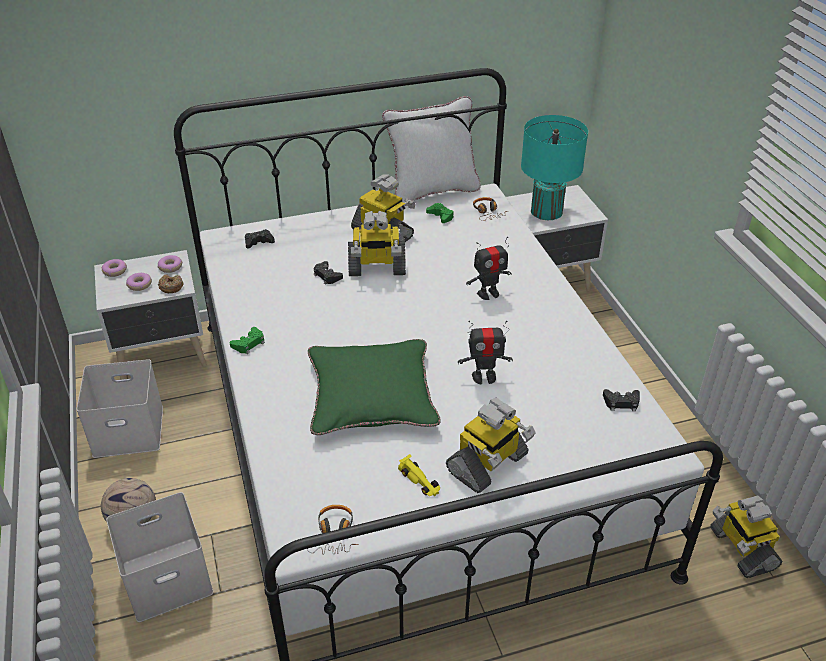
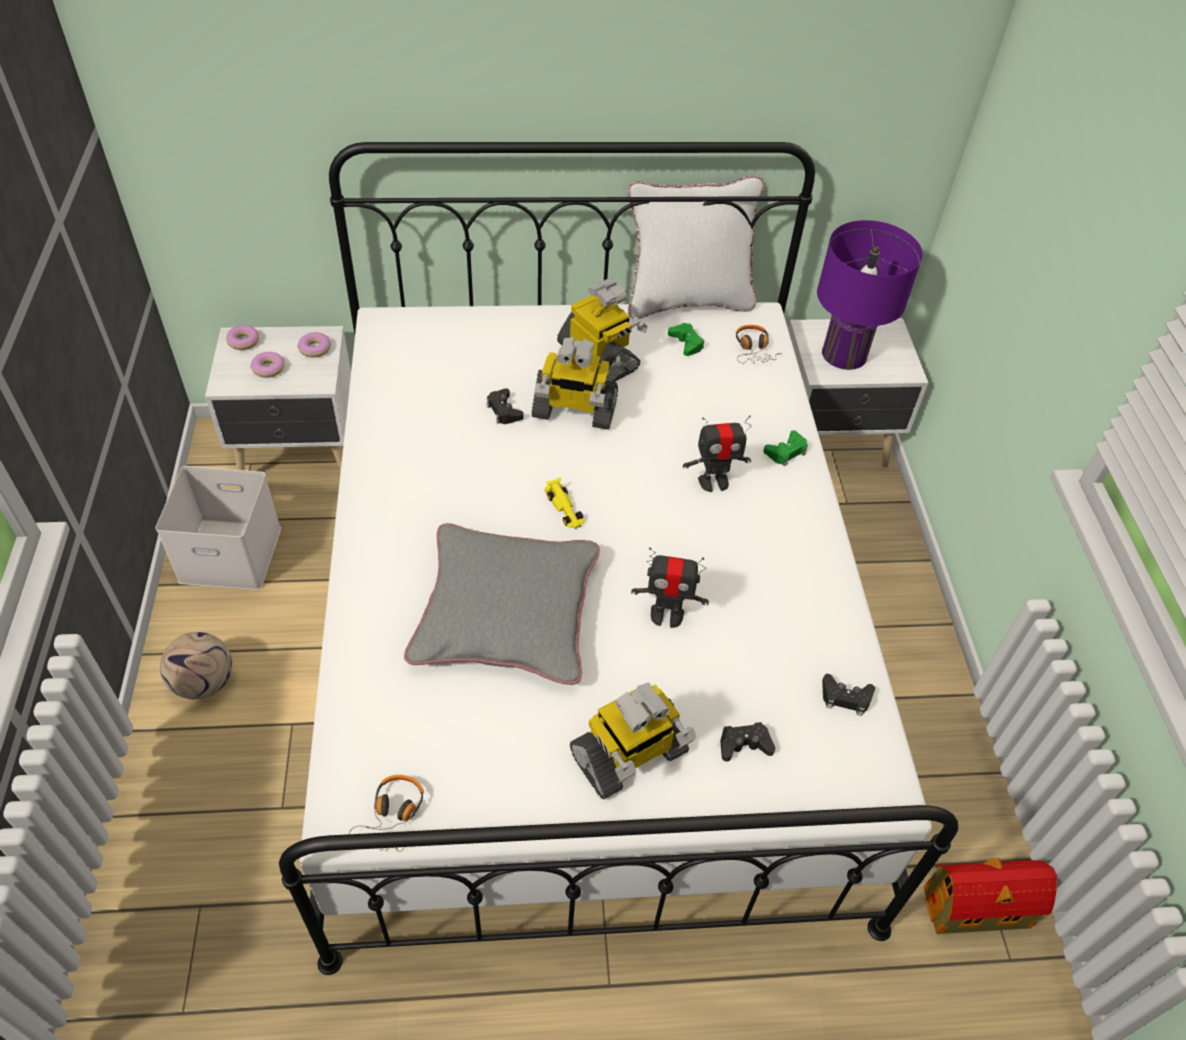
camera: 10 degrees right, 10 degrees up
(166, 580) = (220, 776): white storage box -> none
(171, 287) = (307, 380): donut -> none
(249, 344) = (370, 497): green game controller -> green game controller (786, 452)
(258, 242) = (429, 340): black game controller -> black game controller (744, 745)
(371, 395) = (506, 612): green pillow -> grey pillow
(420, 480) = (530, 760): yellow toy car -> yellow toy car (565, 509)
(546, 211) = (844, 354): turquoise table lamp -> purple table lamp
(741, 549) = (978, 907): toy robot -> toy house

